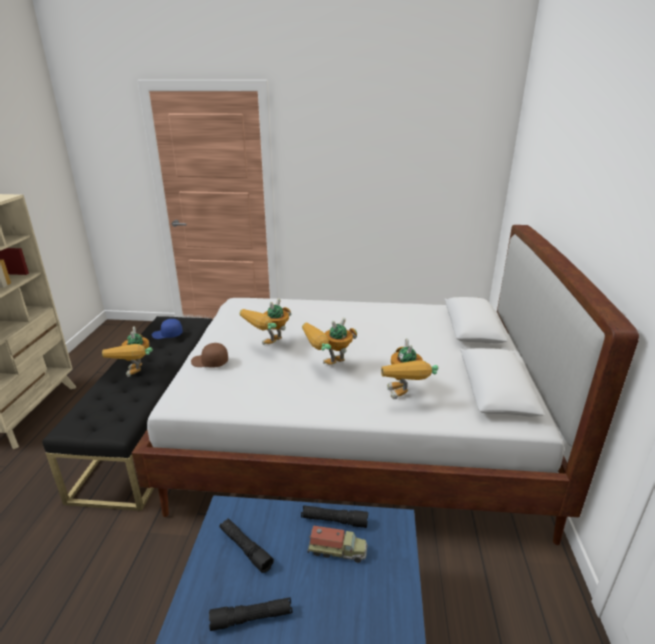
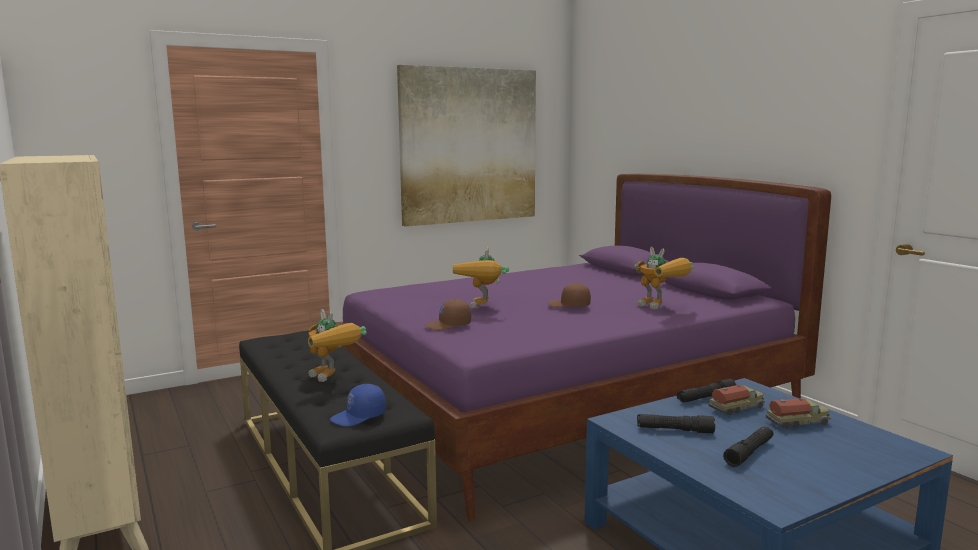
camera: 35 degrees left, 15 degrees down
(167, 335) = (297, 347): blue cap -> blue cap (359, 417)
(328, 367) = (569, 305): toy robot -> brown cap
(356, 436) = (565, 409): white bed -> purple bed
(358, 605) = (798, 423): none -> toy truck
(395, 173) = (469, 145): none -> picture

